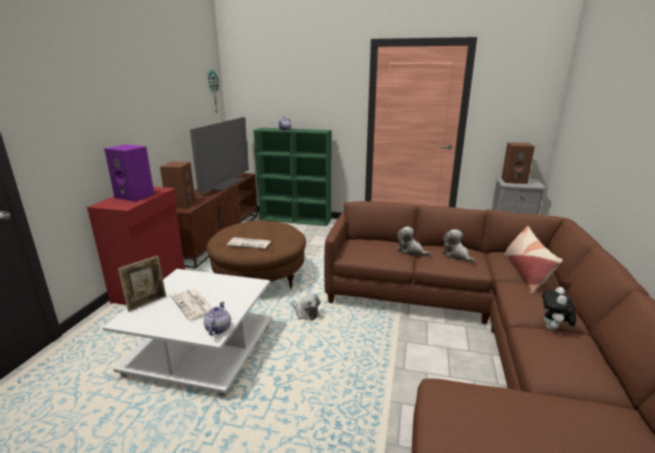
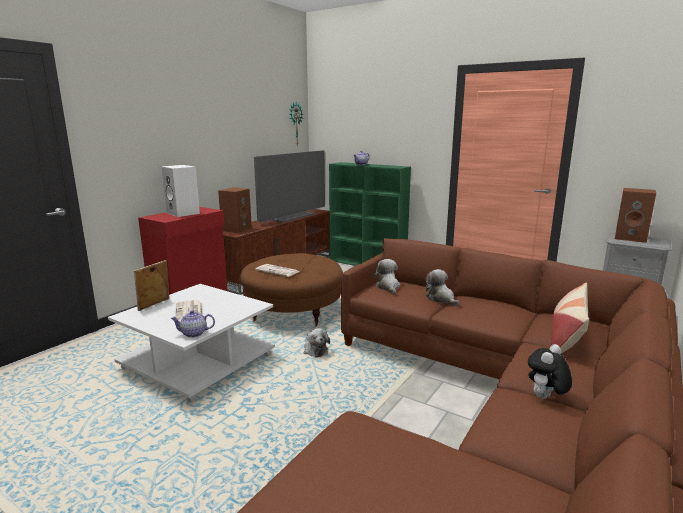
camera: 20 degrees right, 5 degrees down
(136, 196) = (183, 213): purple speaker -> white speaker
(147, 303) = (154, 305): picture frame -> picture frame turned 150 degrees clockwise
(218, 328) = (193, 333): teapot -> teapot turned 120 degrees counterclockwise
(456, 255) = (491, 309): plush toy -> plush toy (388, 287)

